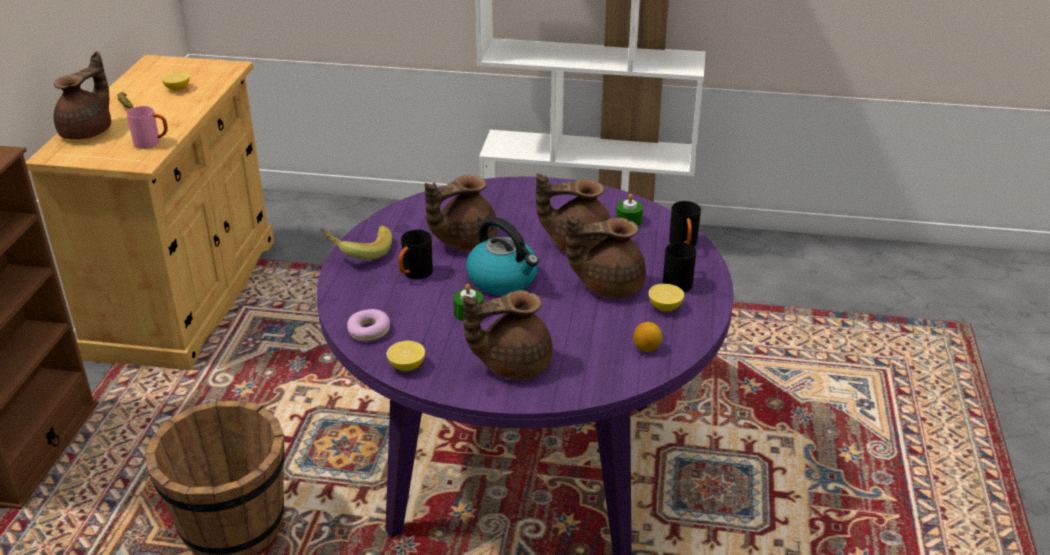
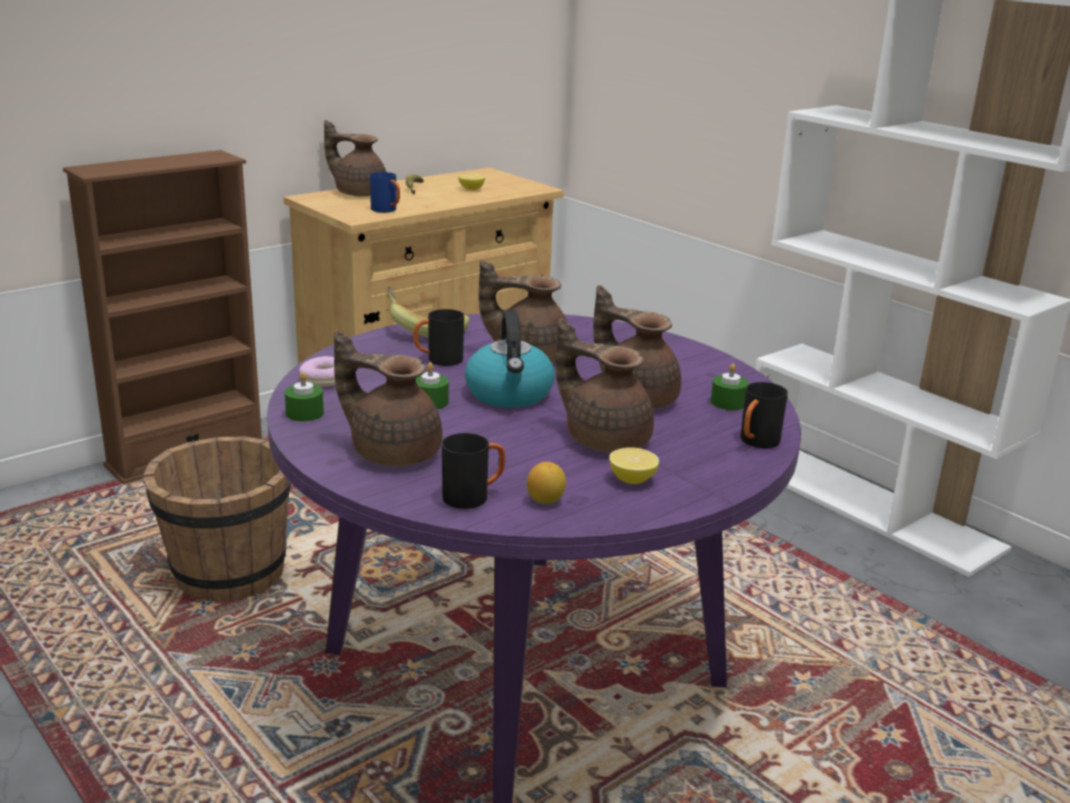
camera: 40 degrees right, 10 degrees down
(89, 131) = (359, 193): brown teapot -> brown teapot turned 135 degrees counterclockwise
(152, 143) = (387, 210): pink mug -> blue mug
(406, 366) = (304, 413): lemon -> green candle
(679, 281) = (691, 467): black mug -> black mug (473, 497)

